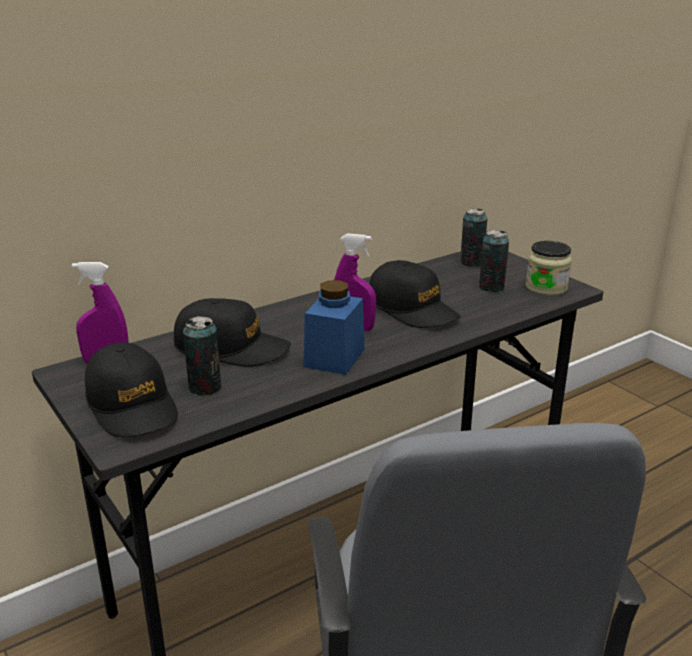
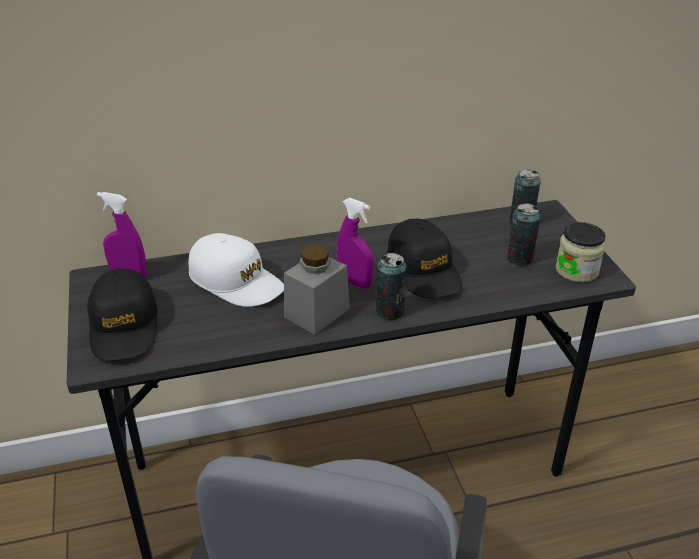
camera: 20 degrees right, 10 degrees up
(205, 387) = (190, 320): can -> can (389, 311)
(231, 348) = (236, 281): black cap -> white cap
(334, 358) = (317, 313): blue jar -> grey jar

